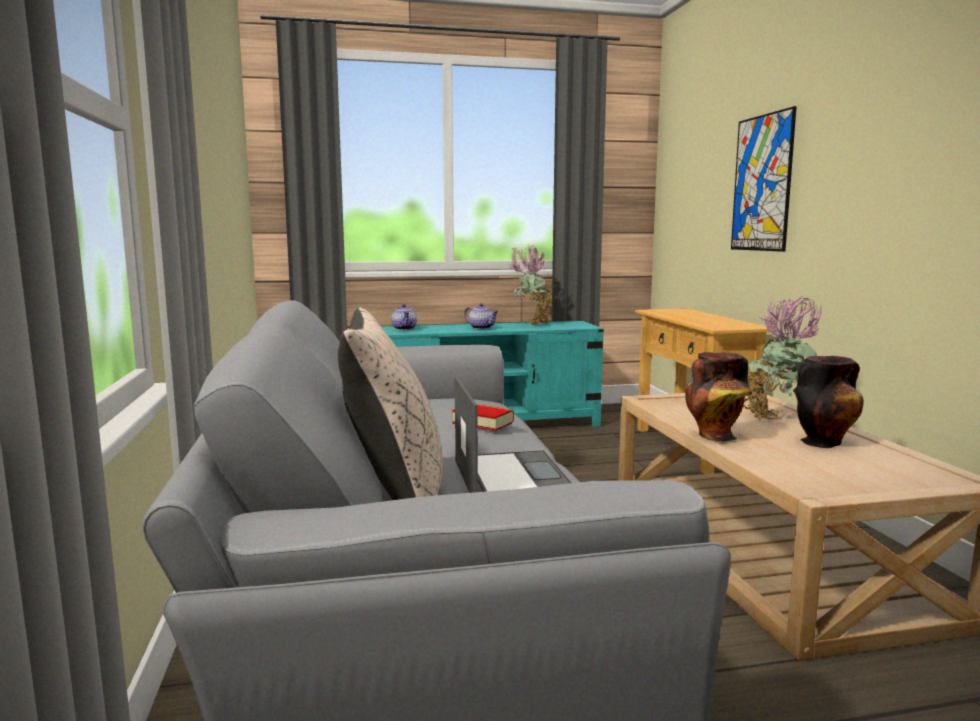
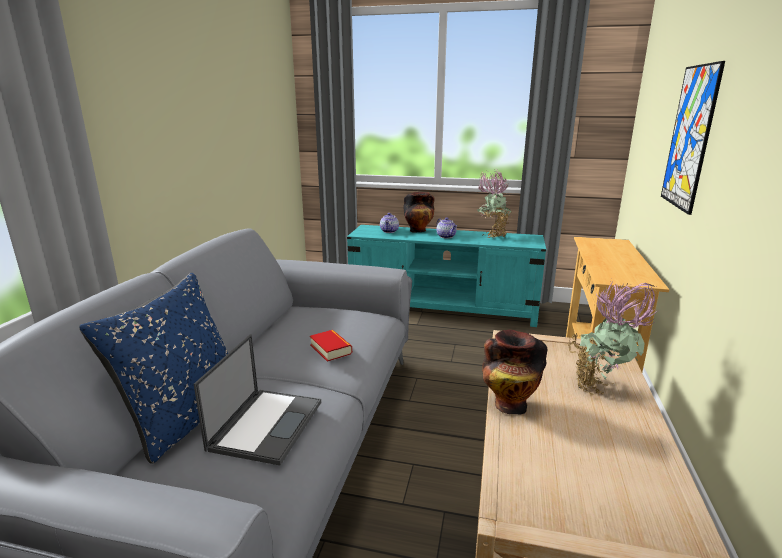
camera: 25 degrees right, 10 degrees up
(395, 492) = (186, 416): beige pillow -> blue pillow
(823, 442) = (607, 439): vase -> vase (418, 230)

